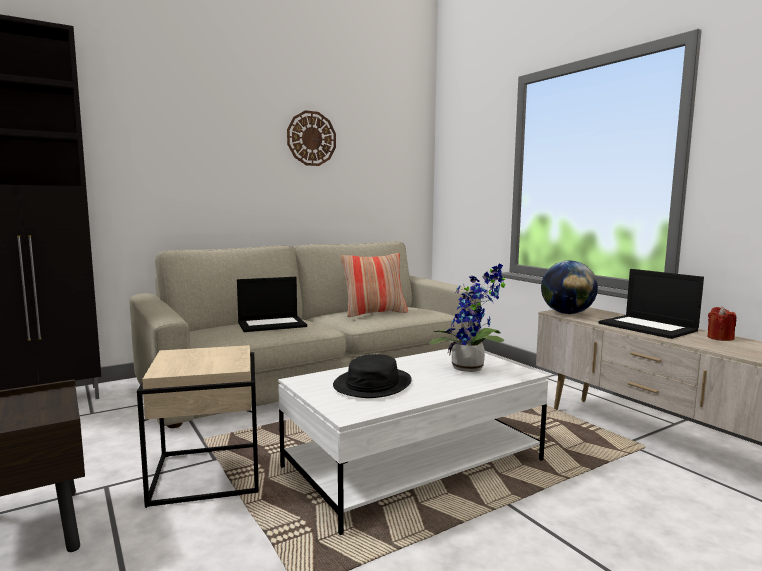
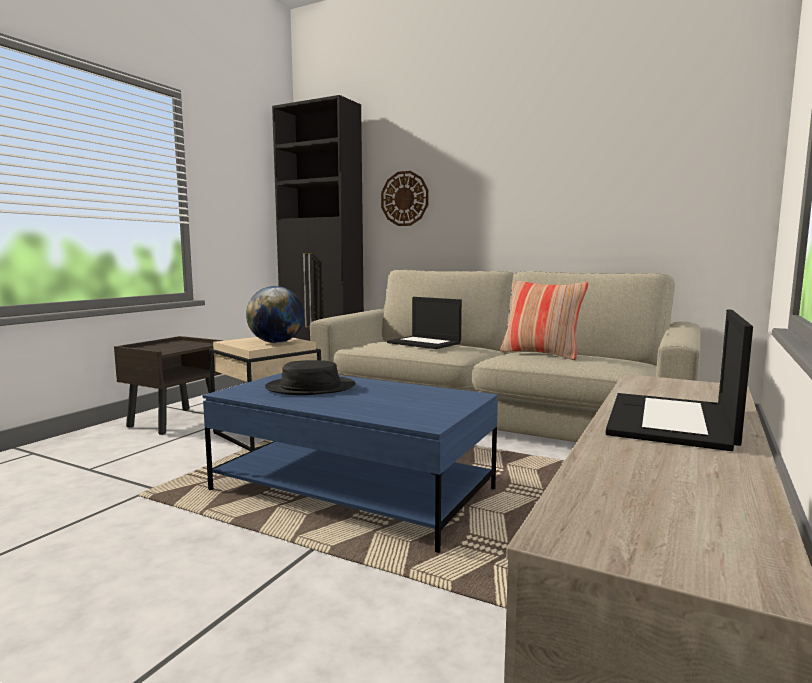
camera: 60 degrees right, 0 degrees up
(311, 138) = (567, 149): wall clock -> wall clock (404, 198)
(414, 464) = (352, 490): white coffee table -> blue coffee table
(471, 369) = (407, 405): potted plant -> none
(567, 313) = (650, 383): globe -> globe (276, 342)
(720, 338) = (710, 467): red candle -> none

